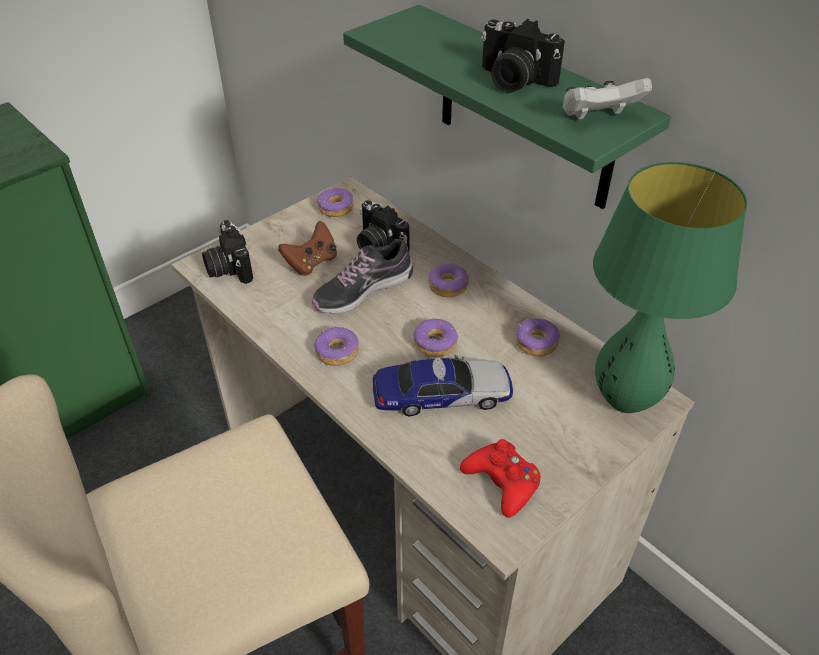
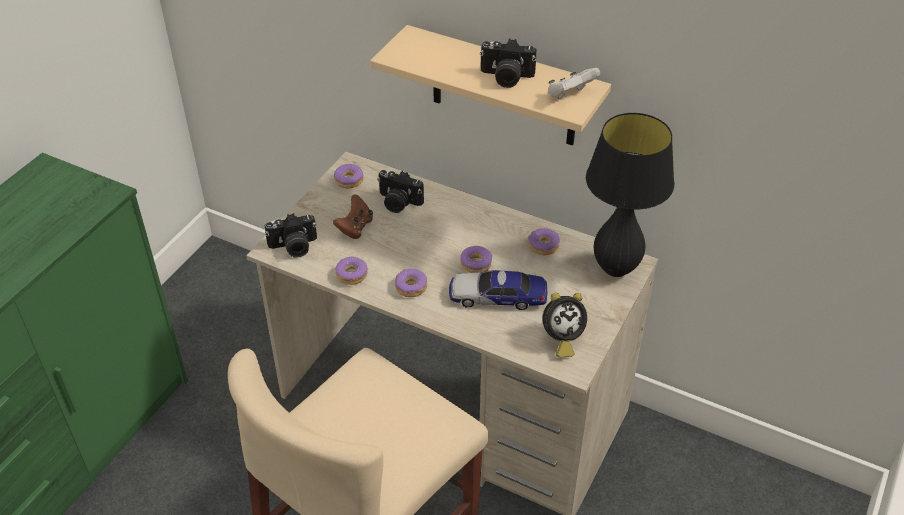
camera: 20 degrees left, 0 degrees up
(228, 268) = (293, 247): camera -> camera turned 60 degrees counterclockwise
(362, 290) = (405, 239): shoe -> none
(442, 394) = (497, 296): toy car -> toy car turned 150 degrees counterclockwise
(448, 286) = (464, 221): donut -> donut (351, 274)
(502, 482) = (561, 339): red game controller -> alarm clock
(524, 110) = (504, 88): green shelf -> beige shelf
(624, 400) = (615, 269): green table lamp -> black table lamp

